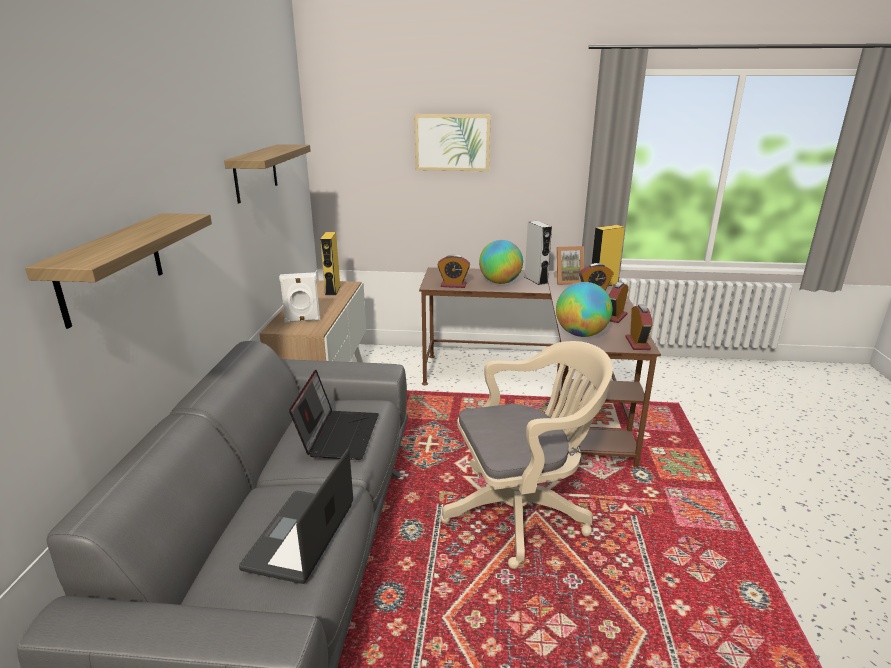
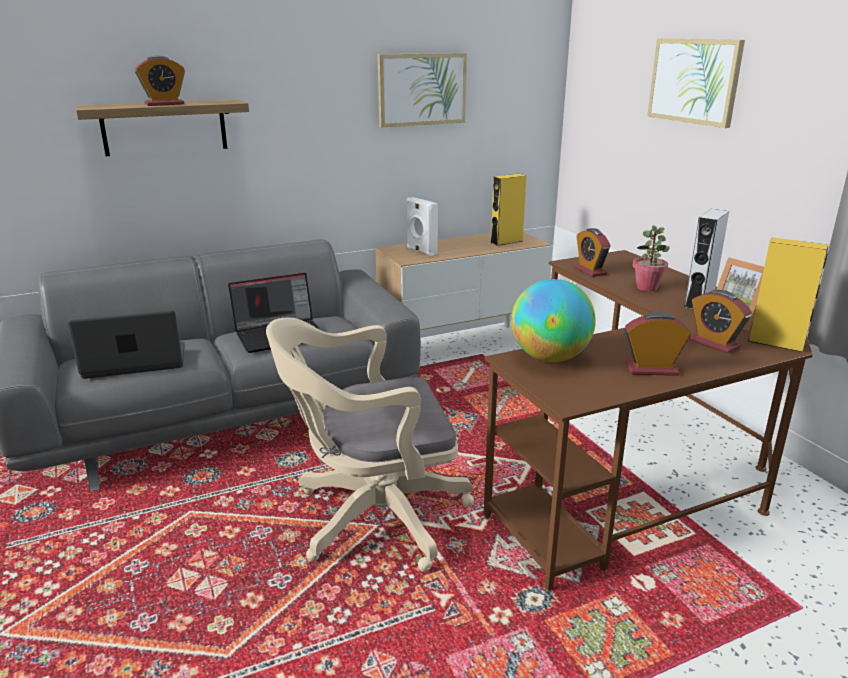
camera: 60 degrees right, 0 degrees up
(255, 172) = (422, 89): shelf -> picture
(500, 282) = (647, 287): globe -> potted plant
(523, 511) = (372, 517): beige office chair -> beige office chair turned 120 degrees clockwise
(637, 343) = (575, 397): alarm clock -> alarm clock (164, 104)

